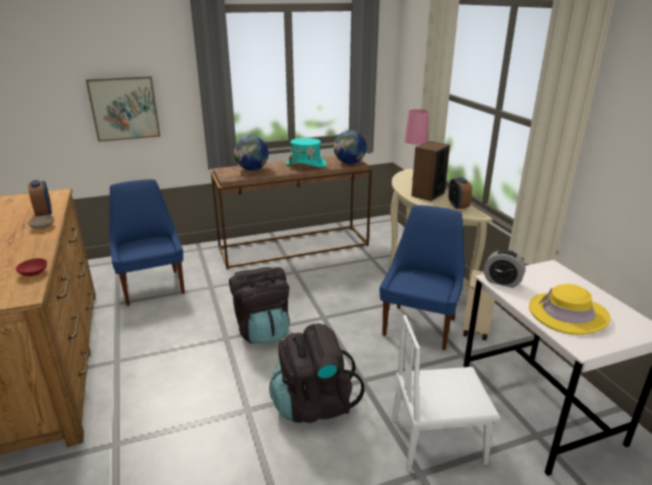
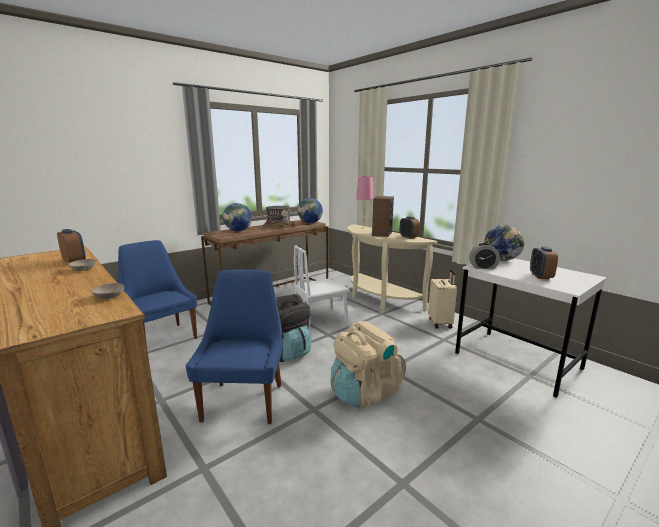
camera: 20 degrees left, 10 degrees down
(33, 272) = (108, 297): red bowl -> beige bowl
(124, 108) = (122, 183): picture -> none
(306, 165) = (278, 226): turquoise hat -> grey hat
(313, 404) = (364, 392): black backpack -> beige backpack
(420, 325) = (402, 327): blue chair -> blue chair (244, 400)
(437, 440) = (471, 394): white chair -> white chair (320, 318)
(547, 271) = (501, 259): none -> globe
(567, 314) = (540, 276): yellow hat -> alarm clock

